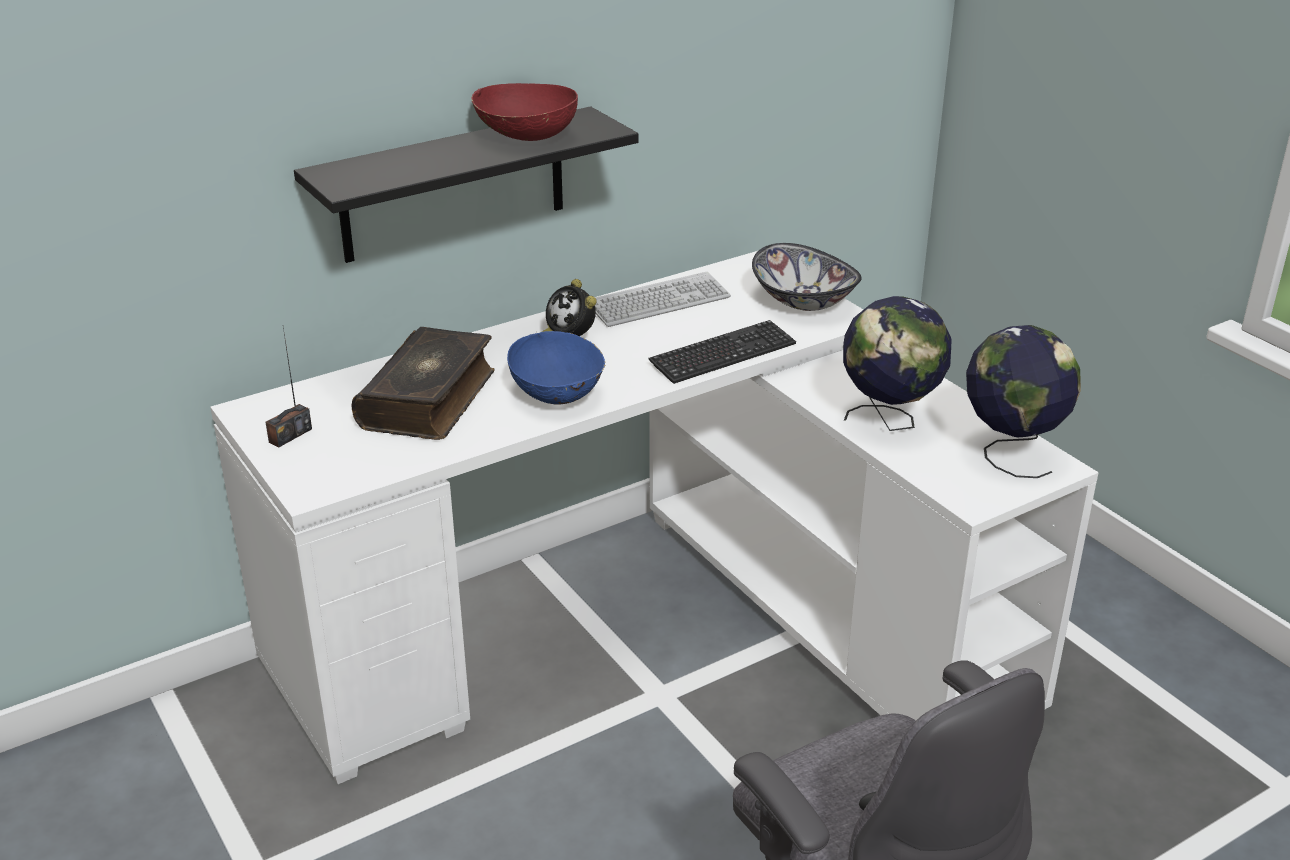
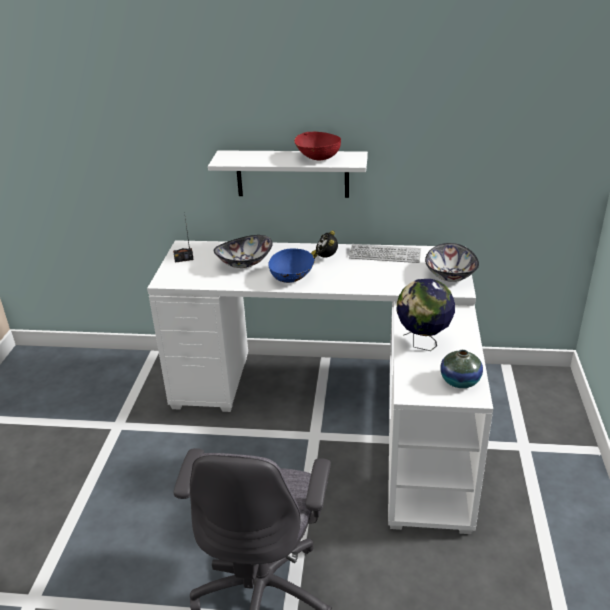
camera: 40 degrees right, 0 degrees up
(430, 399) = (245, 263): book -> bowl
(453, 185) = (292, 174): black shelf -> white shelf
(723, 354) = (379, 286): keyboard -> none
(1010, 453) = (460, 381): globe -> vase

